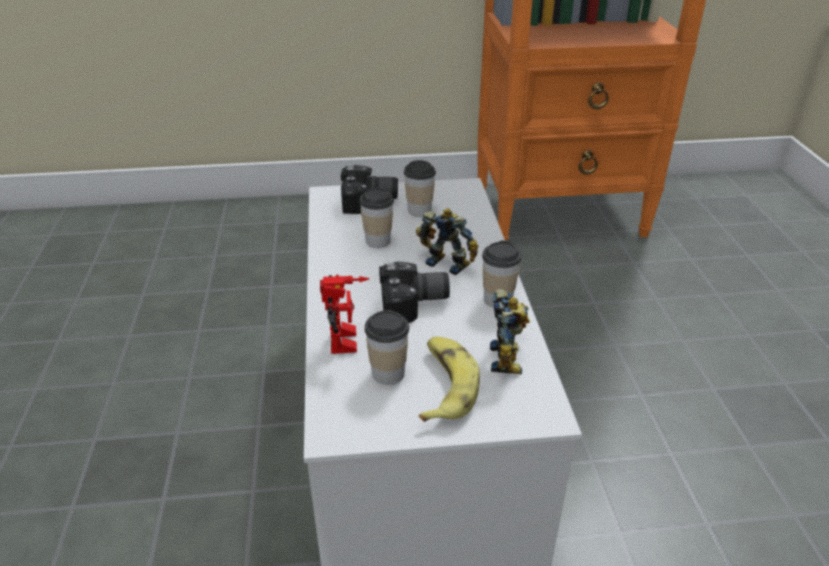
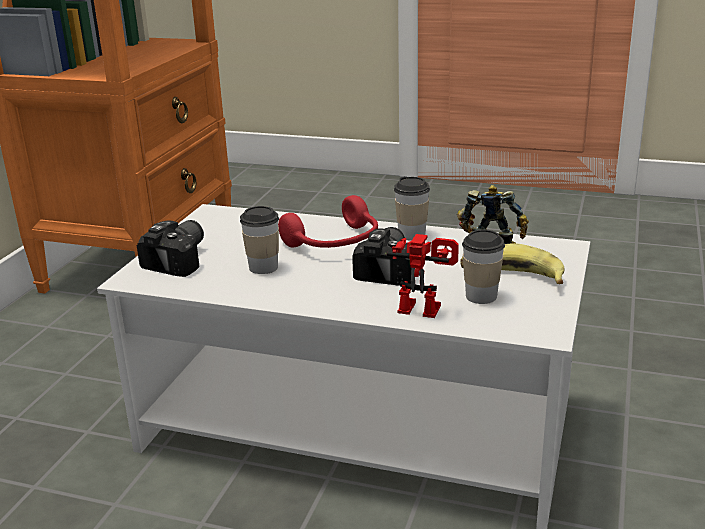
camera: 65 degrees left, 10 degrees down
(419, 211) = (230, 239): cup -> none
(448, 262) = (335, 243): toy robot -> red headphones

